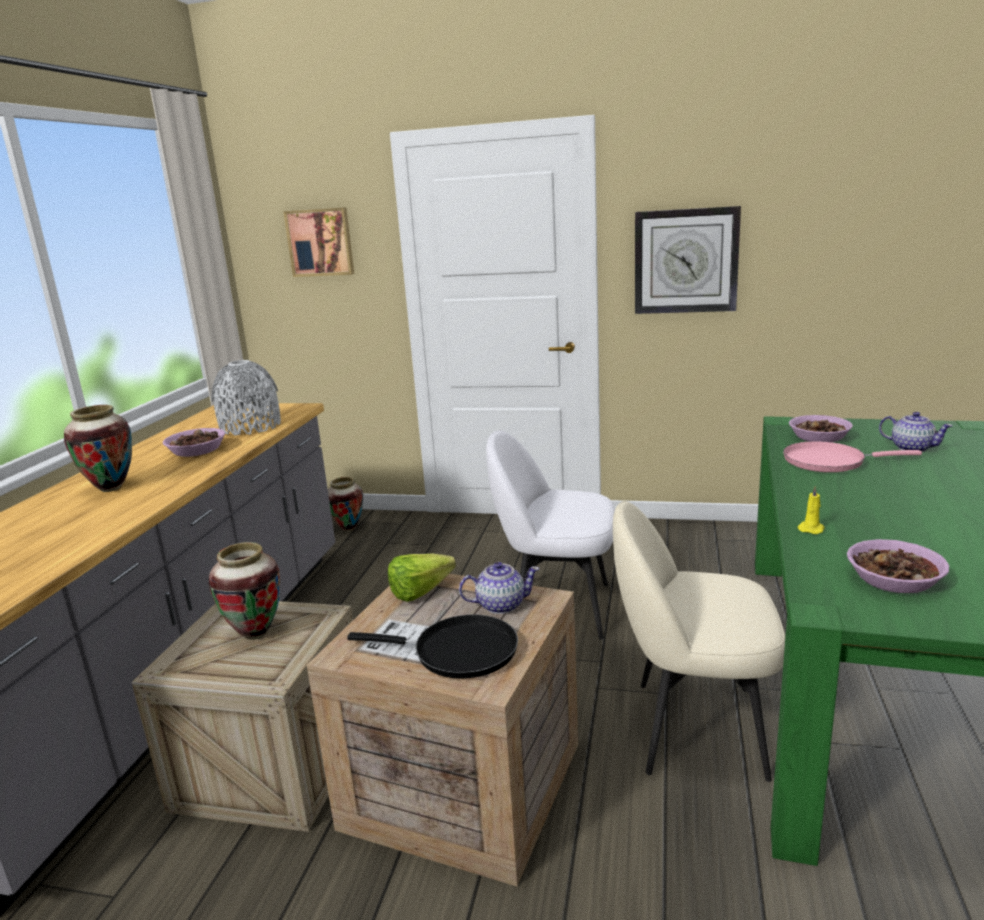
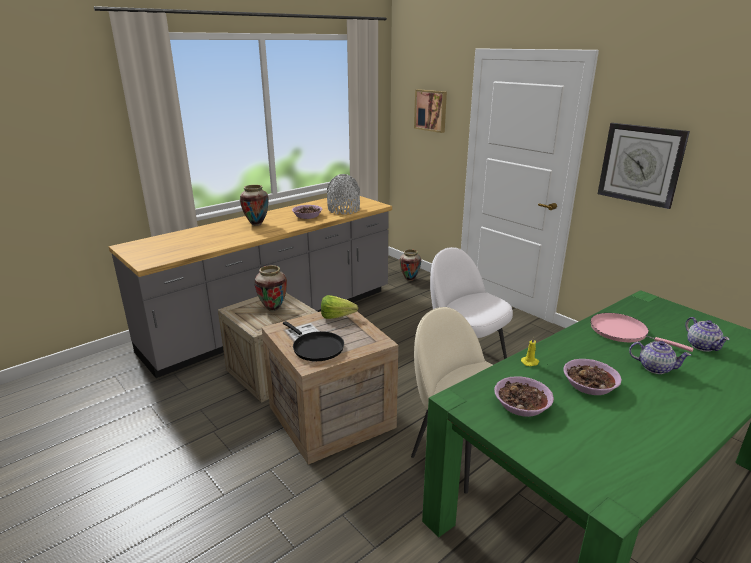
camera: 35 degrees right, 5 degrees up
(500, 605) = (359, 336): teapot -> teapot (654, 367)
(819, 437) = (649, 316): bowl -> bowl (589, 385)

